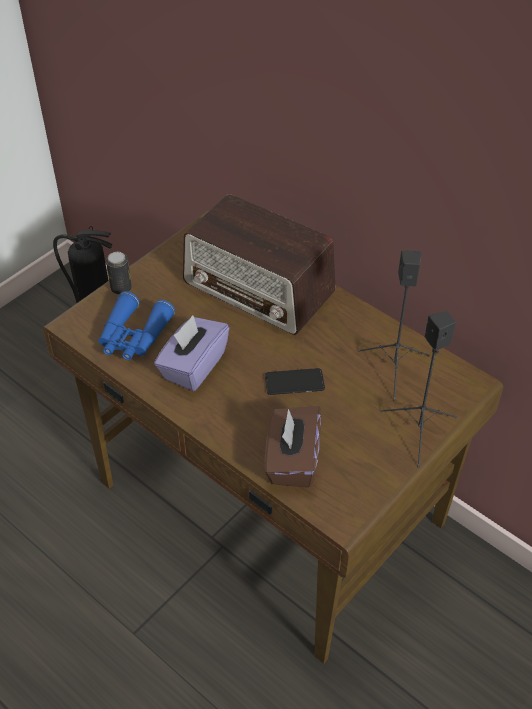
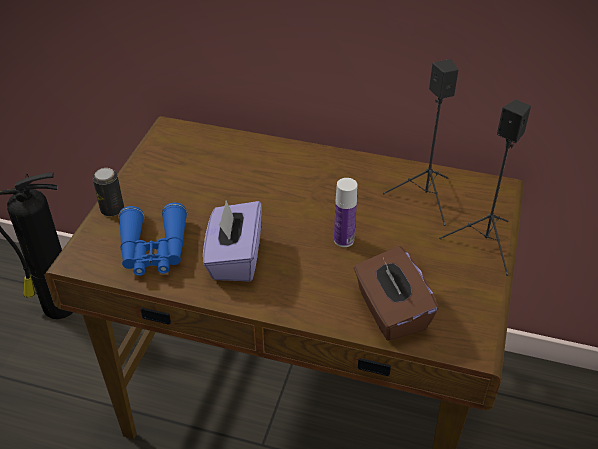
camera: 25 degrees left, 5 degrees down
(259, 288) = (254, 168): radio -> none
(294, 382) = (343, 240): phone -> bottle

